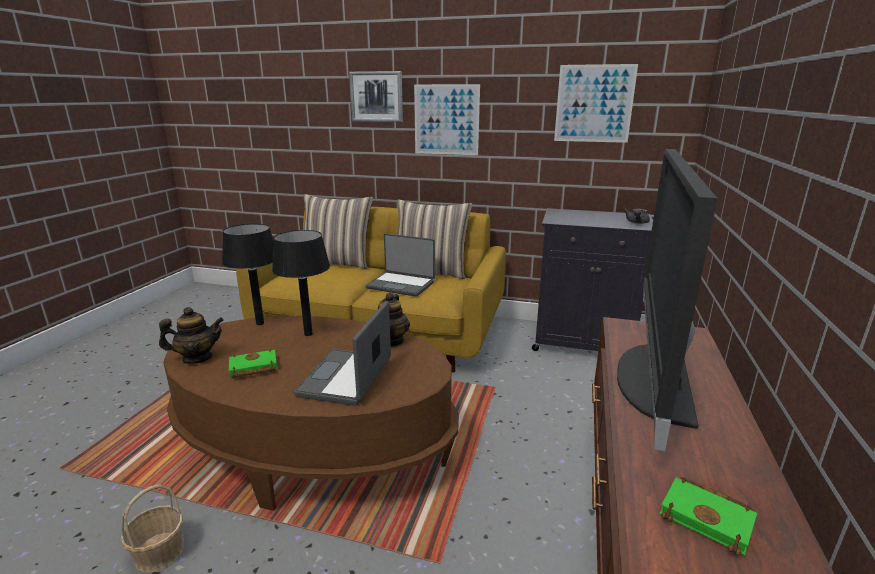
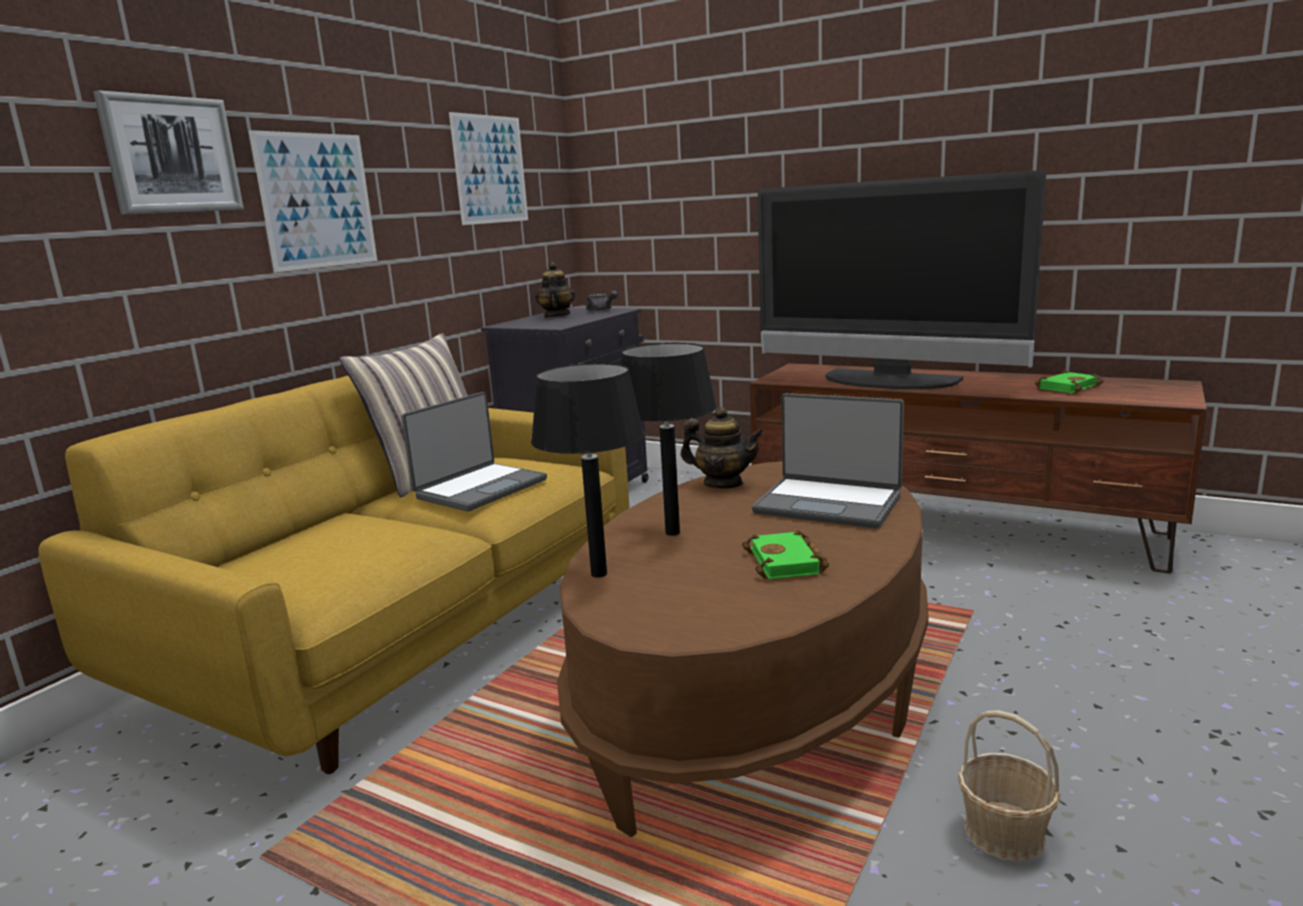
camera: 75 degrees left, 5 degrees down
(197, 358) = (734, 613): teapot -> teapot (556, 316)
(337, 263) = (263, 543): pillow -> none

